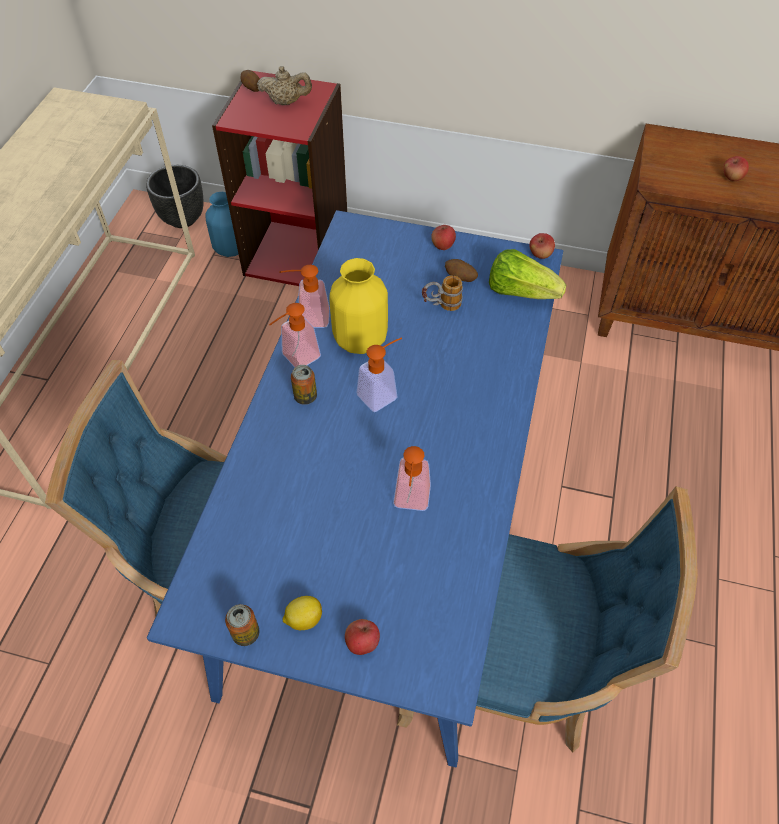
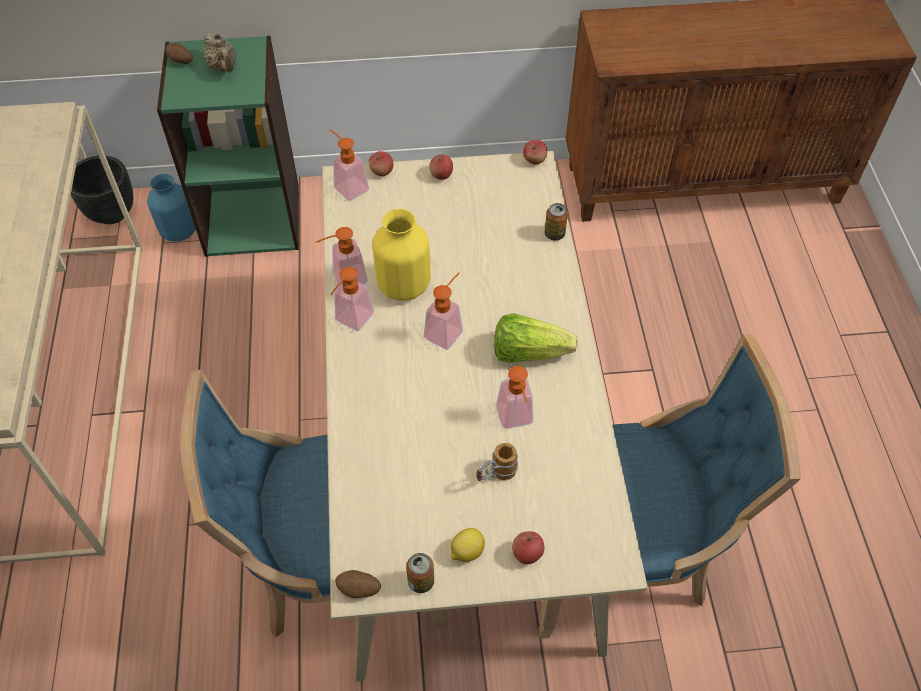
camera: 20 degrees left, 0 degrees up
(286, 102) = (224, 67): beige teapot -> beige teapot turned 75 degrees clockwise
(297, 254) = (253, 218): red bookcase -> green bookcase
(305, 397) = (376, 354): can -> can (554, 234)
(351, 233) = (348, 186): none -> soap dispenser
(388, 529) = (459, 464): blue dining table -> beige dining table
(441, 306) = (464, 233): mug -> mug (495, 476)
(460, 278) = (471, 202): potato -> potato (359, 590)
(520, 291) = (531, 200): lettuce -> lettuce (528, 352)
(731, 177) = (676, 45): apple -> apple (382, 172)

